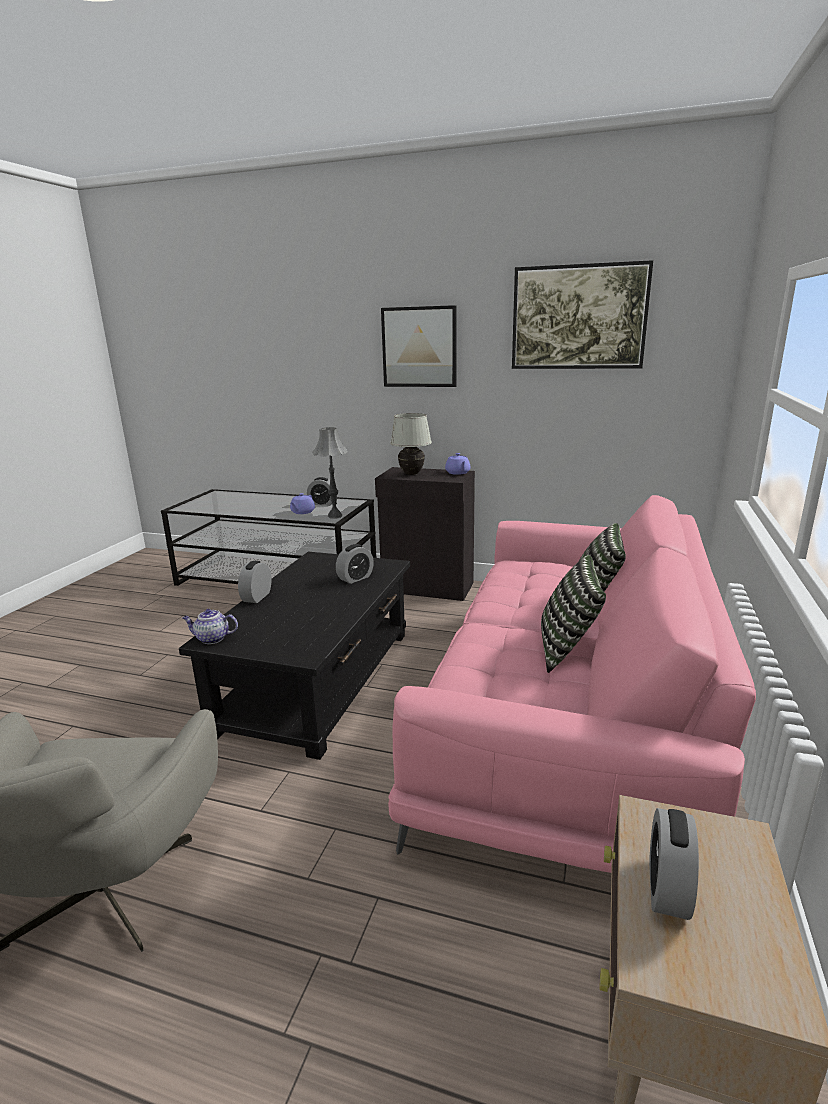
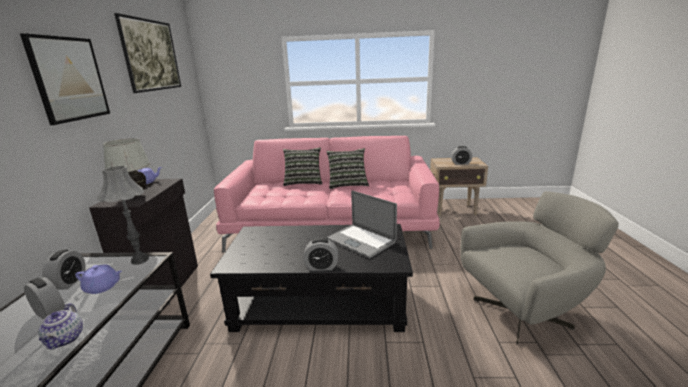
camera: 105 degrees left, 0 degrees up
(211, 639) = (393, 262): teapot -> teapot (65, 340)
(292, 626) = (360, 240): none -> laptop
(355, 578) = (278, 237): alarm clock -> alarm clock (50, 314)

